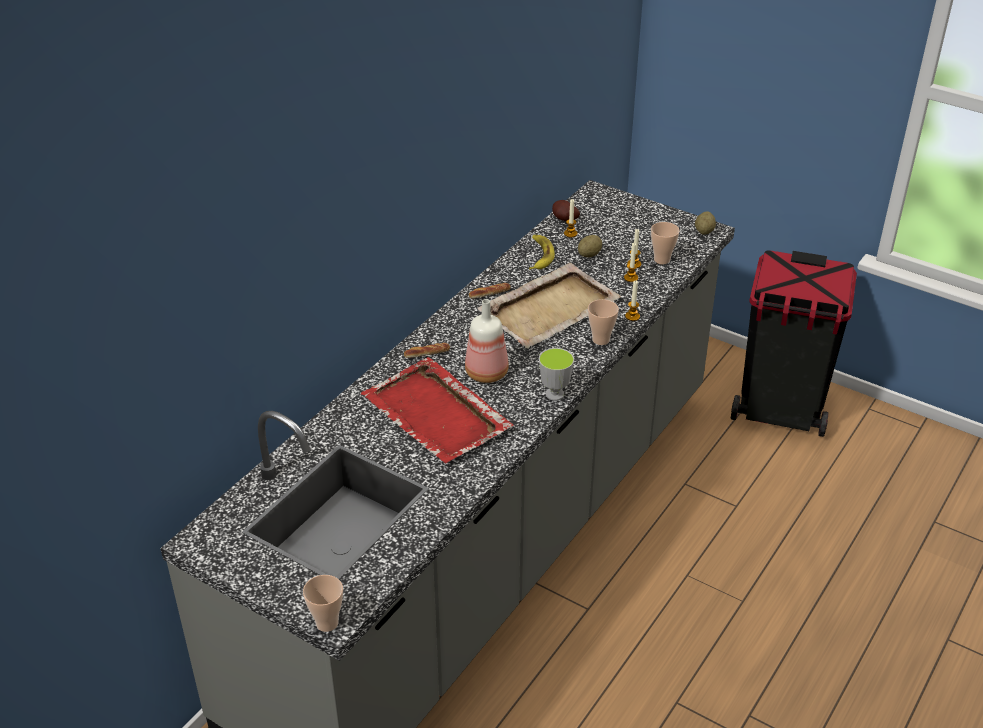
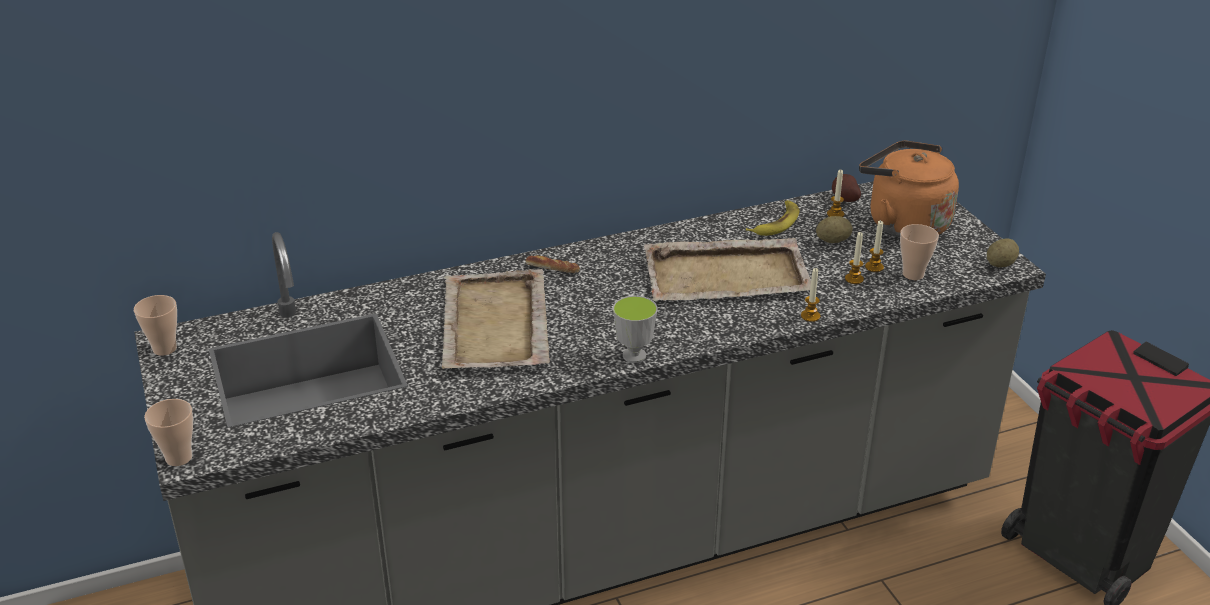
camera: 35 degrees right, 5 degrees down
(437, 415) = (494, 325): red tray -> beige tray
(488, 372) = (590, 308): bottle -> none
(489, 293) = (680, 239): bread -> none
(601, 340) = (747, 324): cup -> cup (164, 349)
(618, 224) = (903, 223): none -> orange kettle

